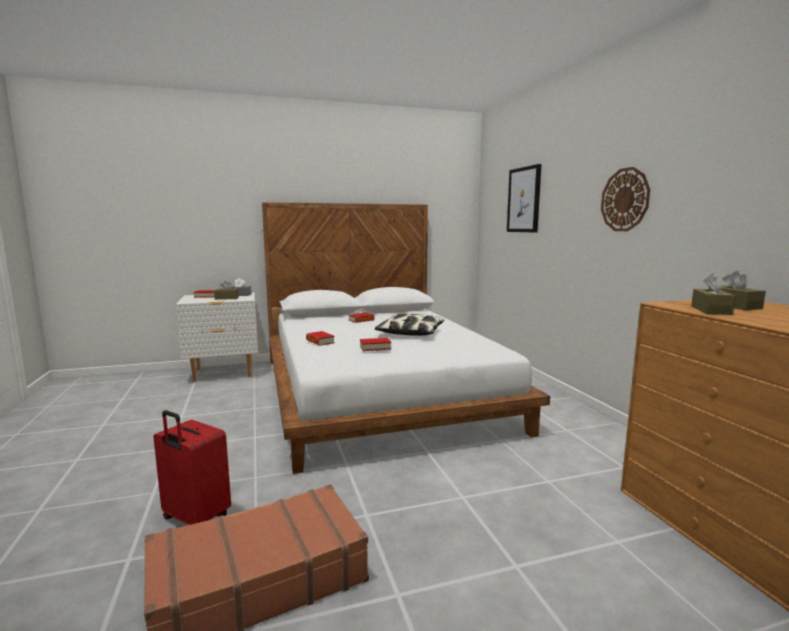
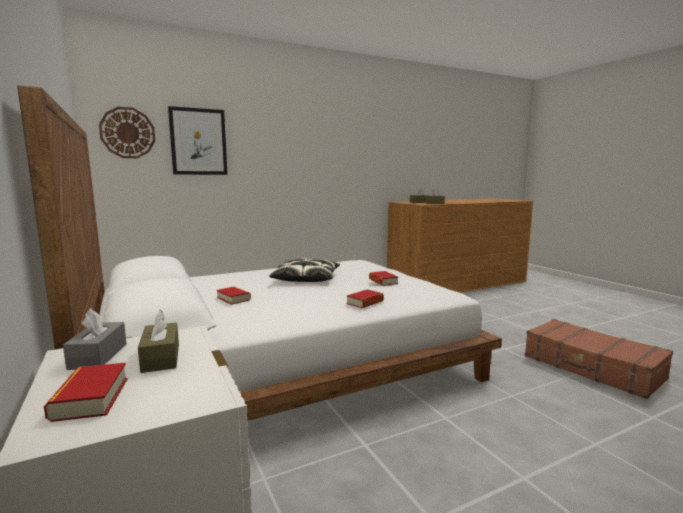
camera: 100 degrees left, 0 degrees up
(195, 519) = (587, 405): red suitcase -> none
(625, 200) = (321, 152): wall clock -> wall clock (127, 133)

